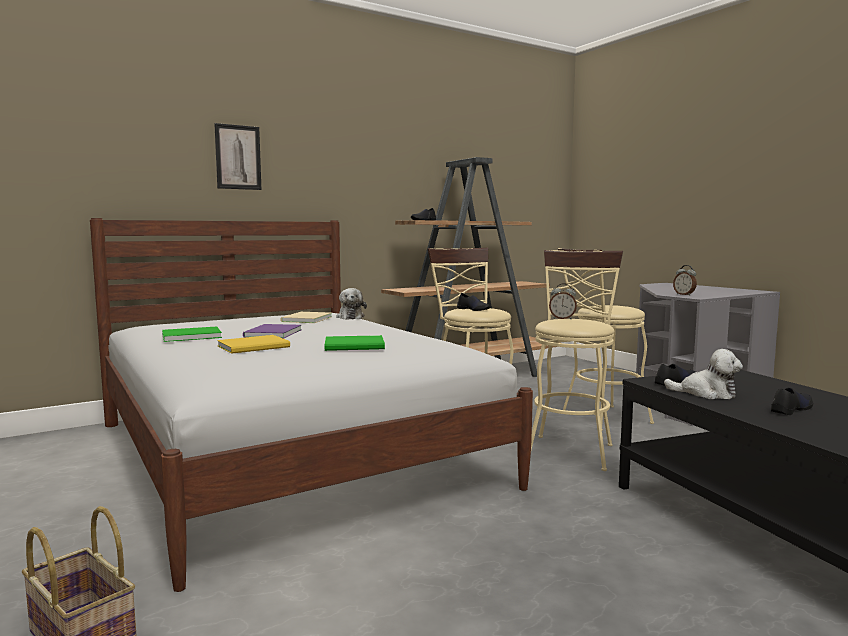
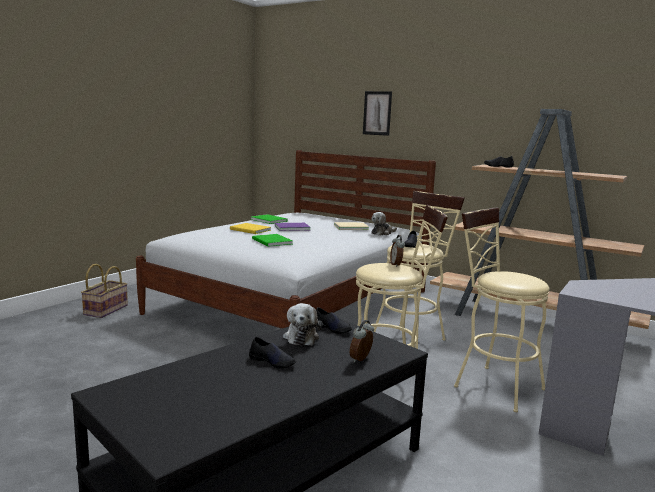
camera: 65 degrees right, 5 degrees up
(684, 294) = (596, 289): alarm clock -> alarm clock (361, 359)

